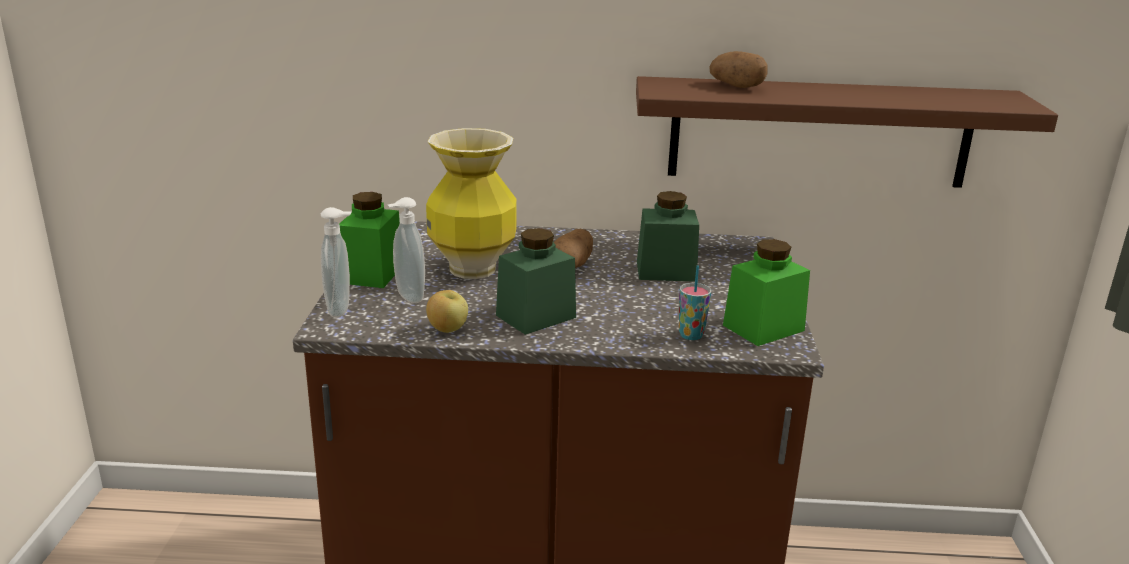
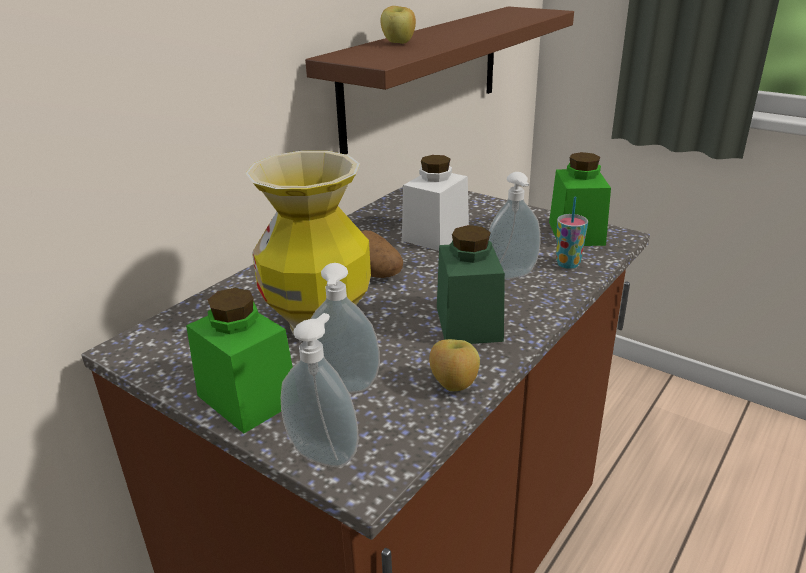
camera: 55 degrees left, 5 degrees up
(633, 317) = (512, 276): none -> soap dispenser
(666, 271) = (435, 235): green jar -> white jar
(738, 86) = (398, 43): potato -> apple

